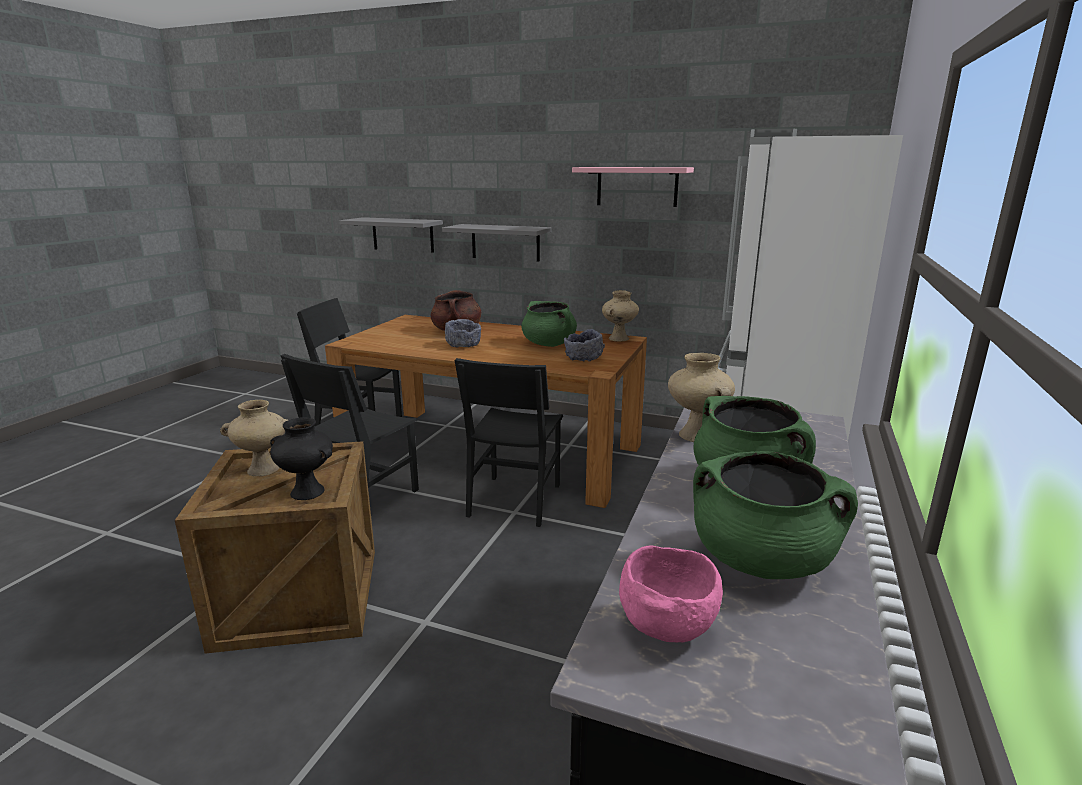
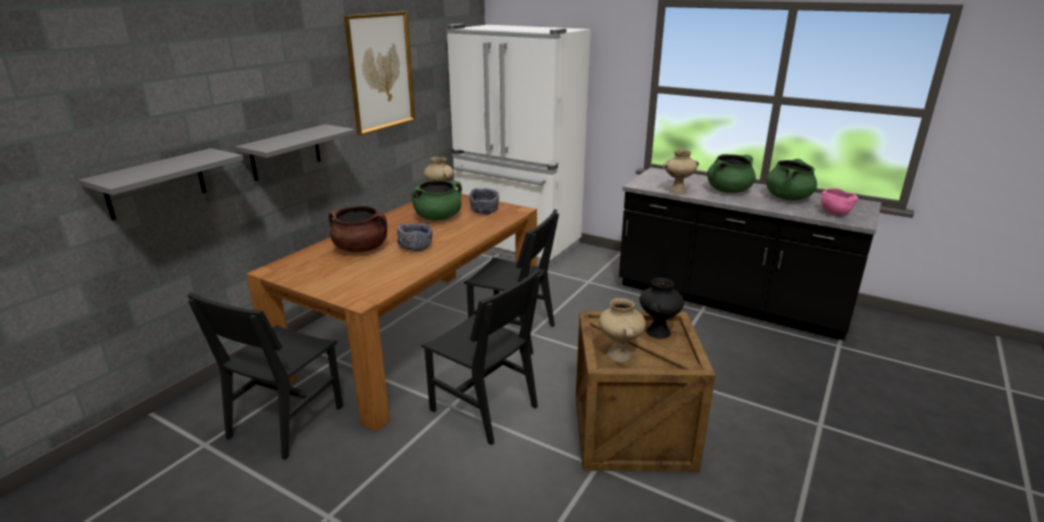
camera: 80 degrees left, 5 degrees up
(637, 186) = (380, 72): pink shelf -> picture

